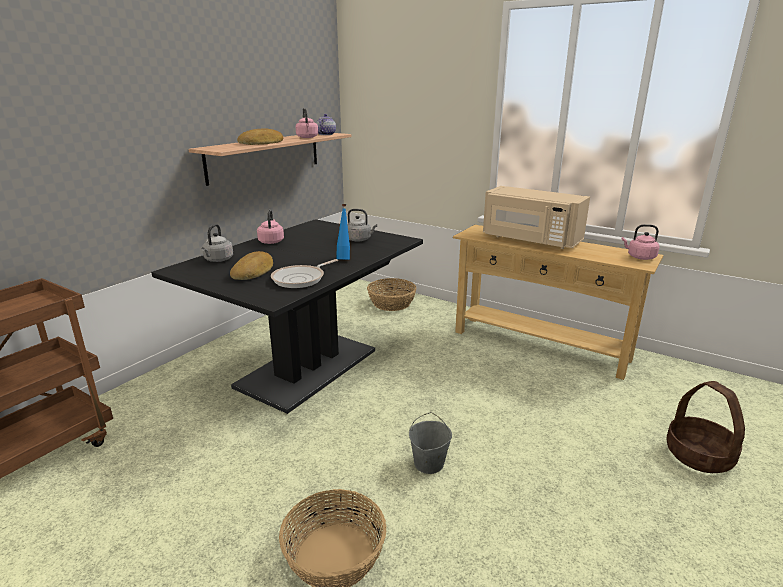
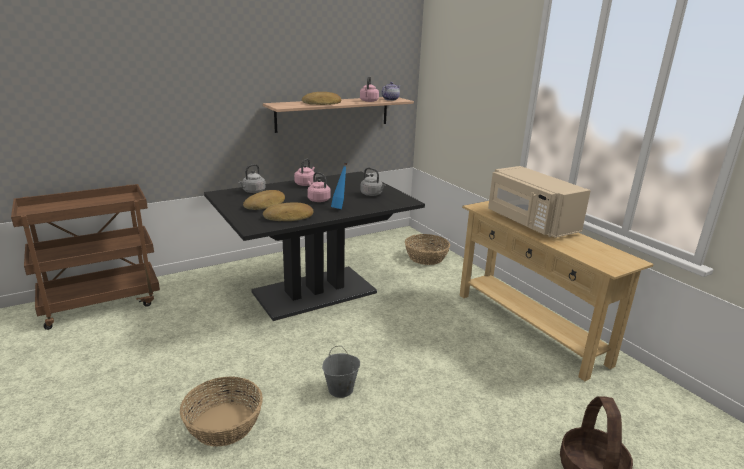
camera: 25 degrees right, 0 degrees up
(301, 279) = (289, 217): frying pan -> bread
(639, 257) = (620, 260): pink kettle -> pink kettle (318, 200)

